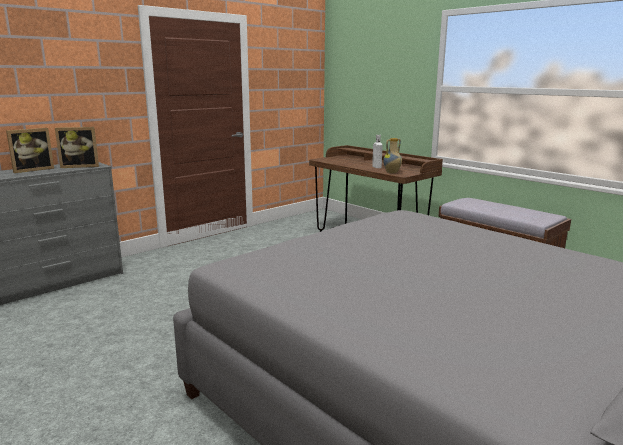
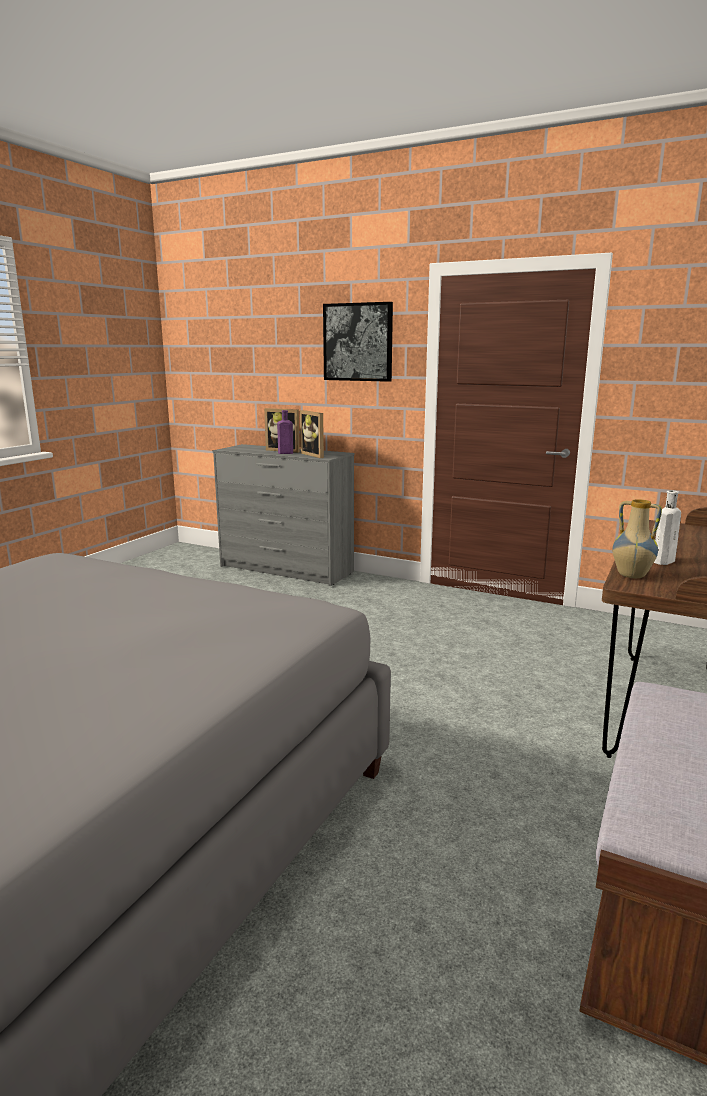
camera: 70 degrees right, 0 degrees up
(48, 171) = (284, 453): none -> purple bottle
(82, 64) = (358, 342): none -> picture

